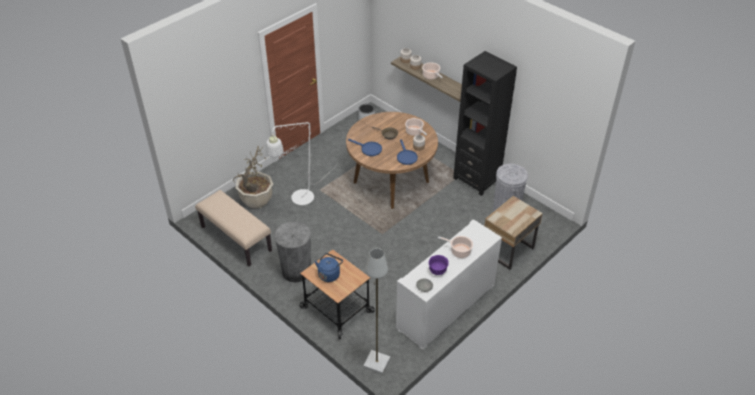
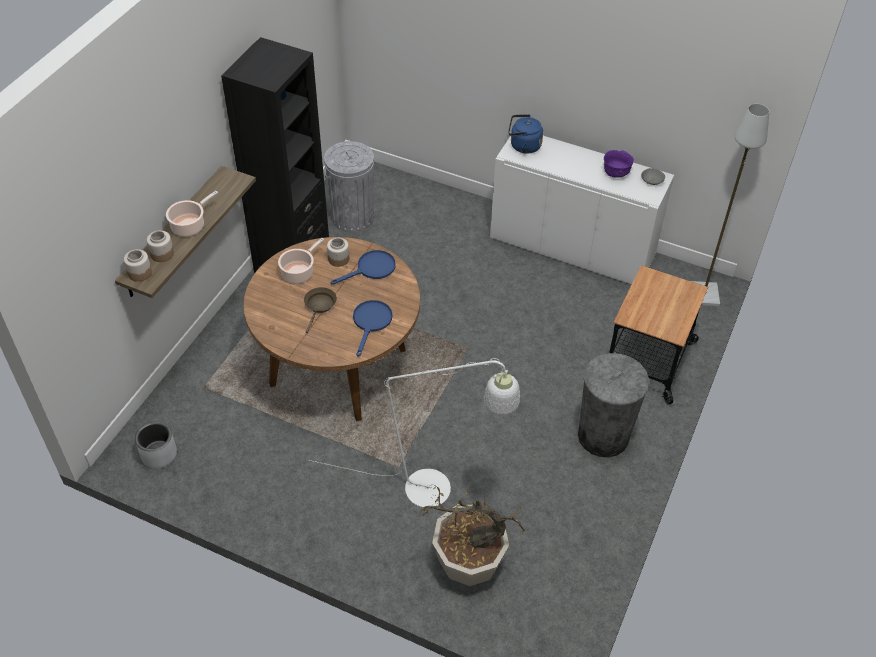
camera: 110 degrees left, 5 degrees up
(235, 239) = (581, 556): beige bench -> none
(329, 274) = (664, 310): blue kettle -> blue kettle (523, 146)
(459, 251) = (567, 160): cooking pot -> none
(507, 250) = (436, 204): beige nightstand -> none

